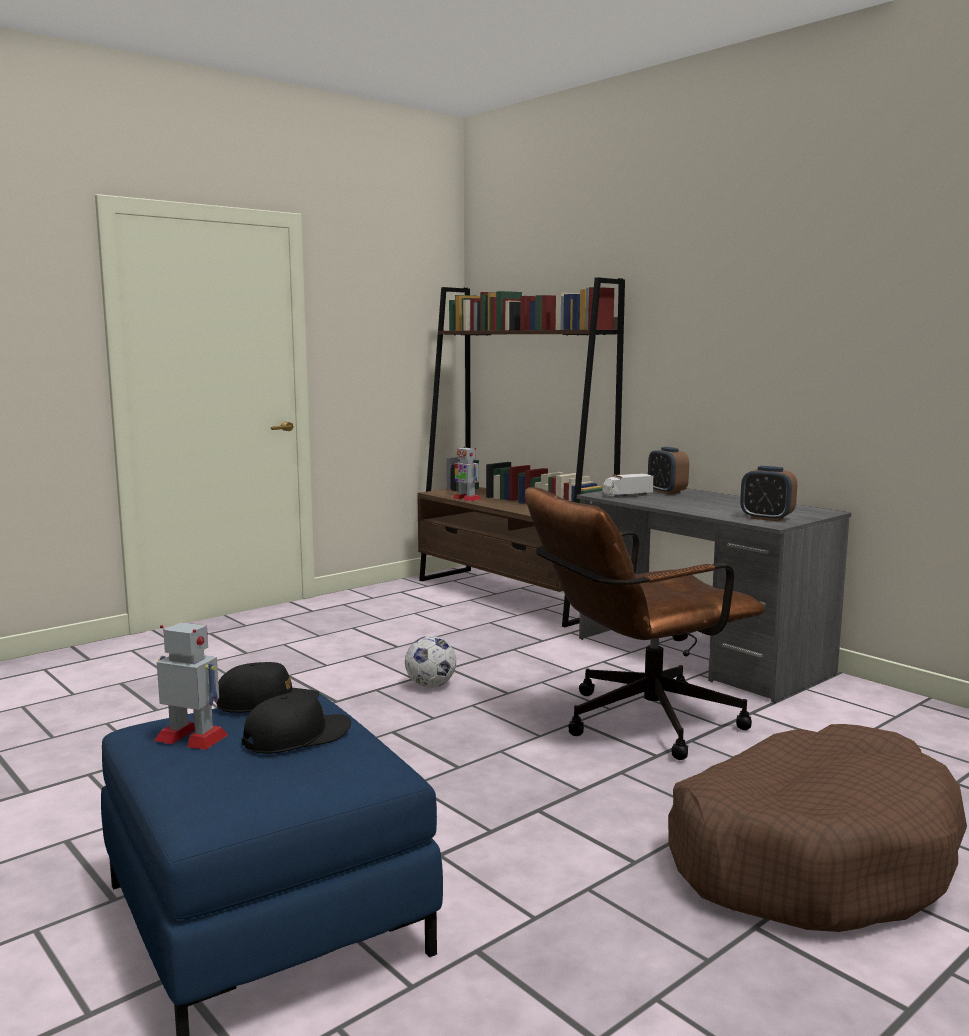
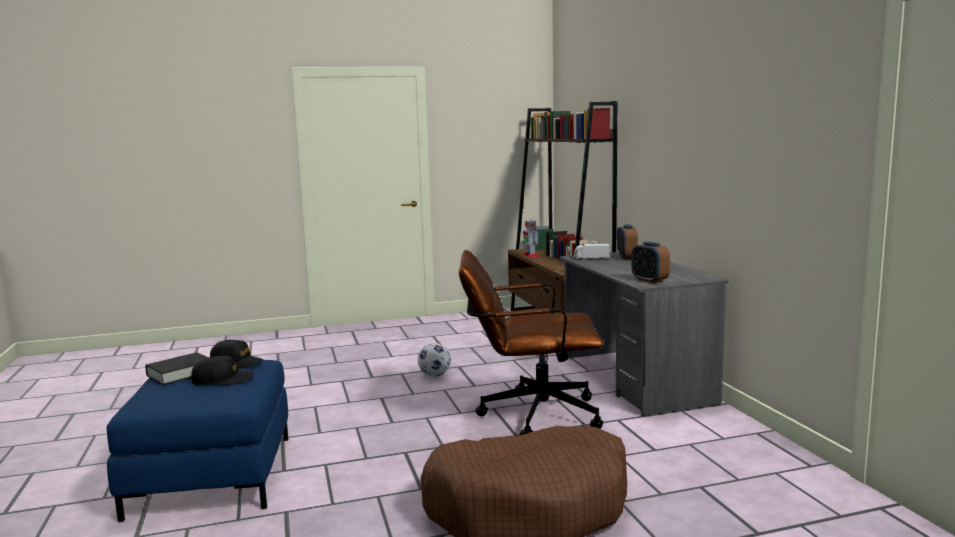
camera: 25 degrees right, 0 degrees up
(192, 738) = (180, 373): toy robot -> black book

